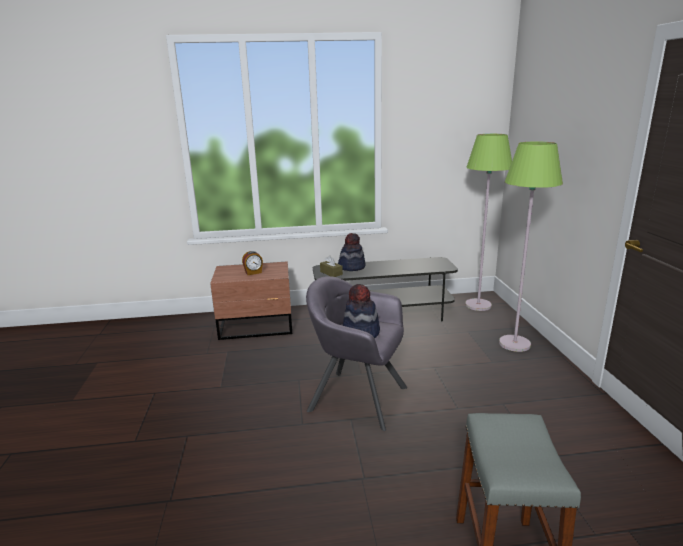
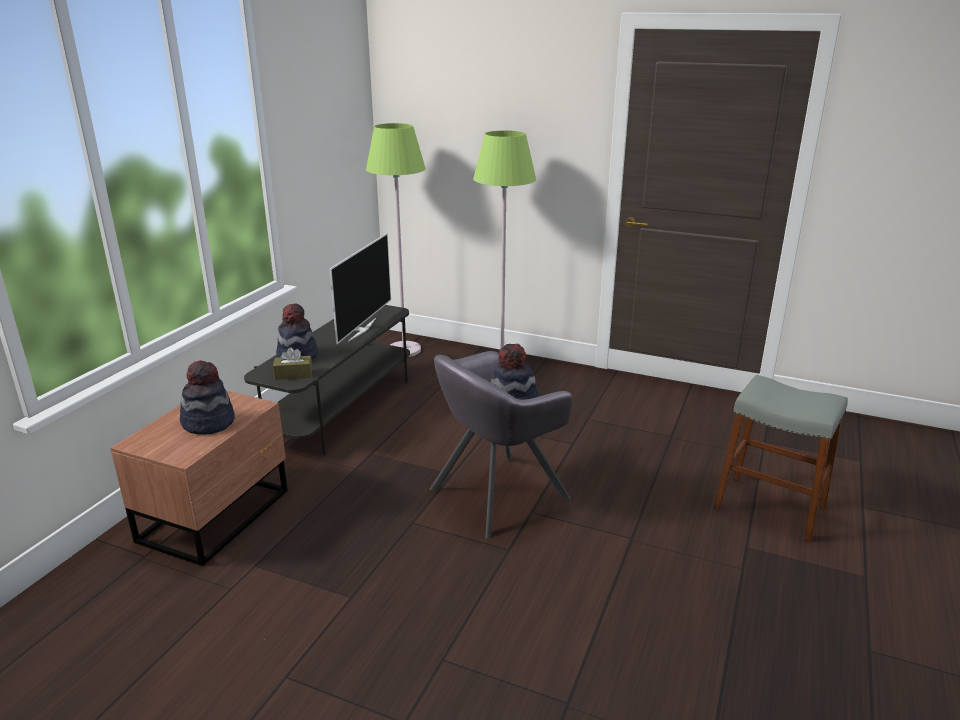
camera: 60 degrees left, 5 degrees up
(253, 272) = (208, 422): alarm clock -> hat
(407, 268) = (361, 329): none -> television

